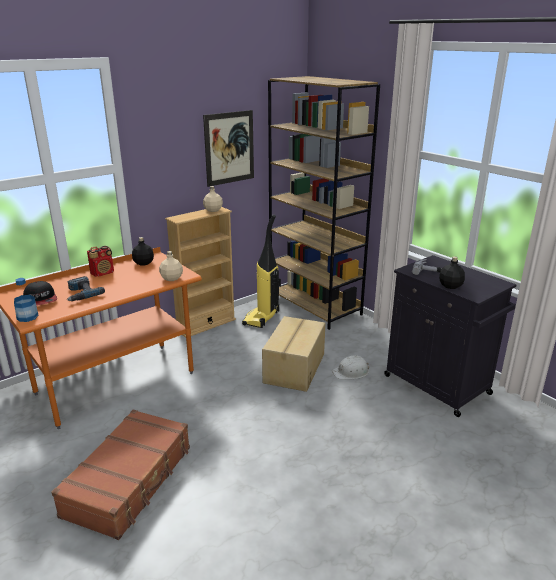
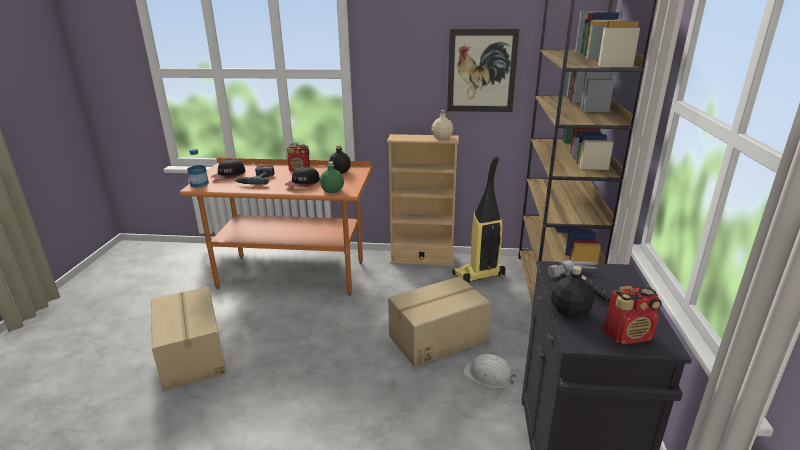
camera: 45 degrees right, 0 degrees up
(130, 481) = (193, 353): brown suitcase -> cardboard box
(134, 282) = (303, 183): none -> cap
(172, 278) = (332, 190): beige bottle -> green bottle
(485, 285) = (628, 335): none -> radio

